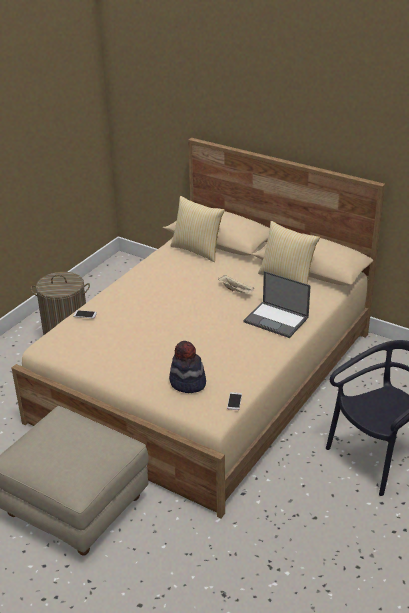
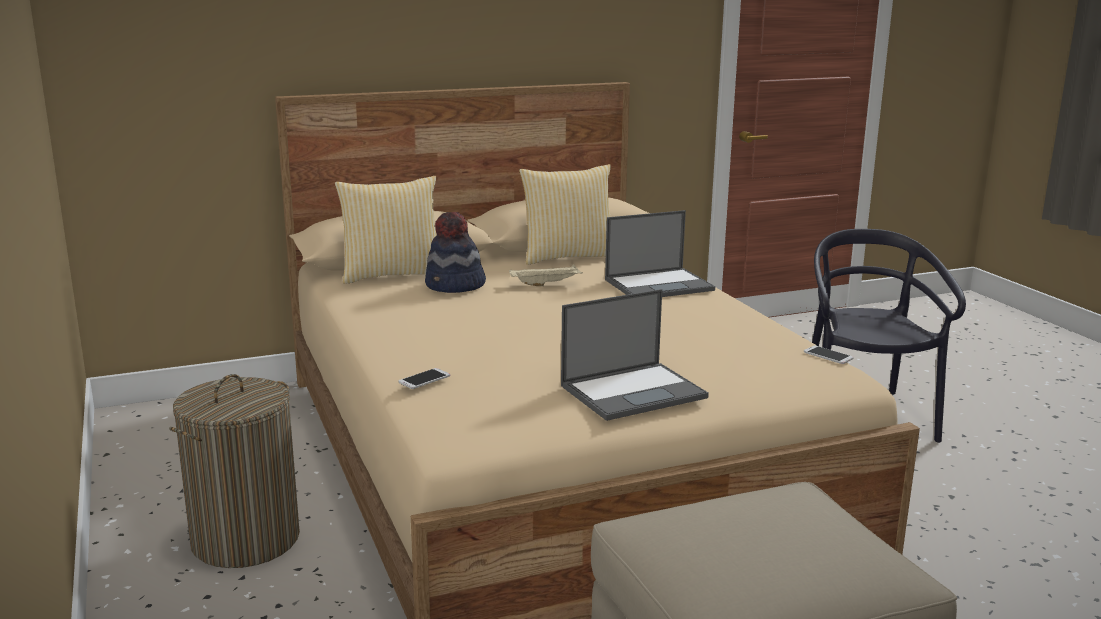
camera: 55 degrees left, 15 degrees down
(126, 365) = (634, 391): none -> laptop
(187, 383) = (746, 366): hat -> hat (455, 286)

